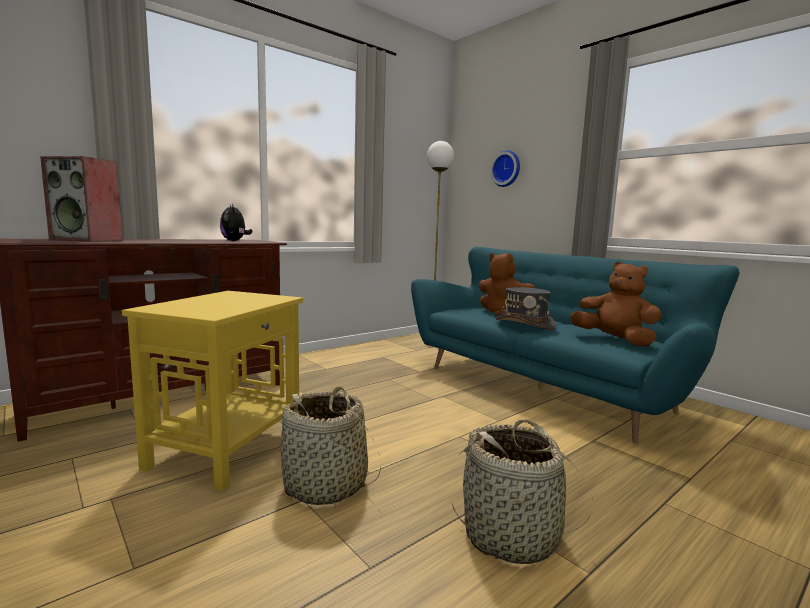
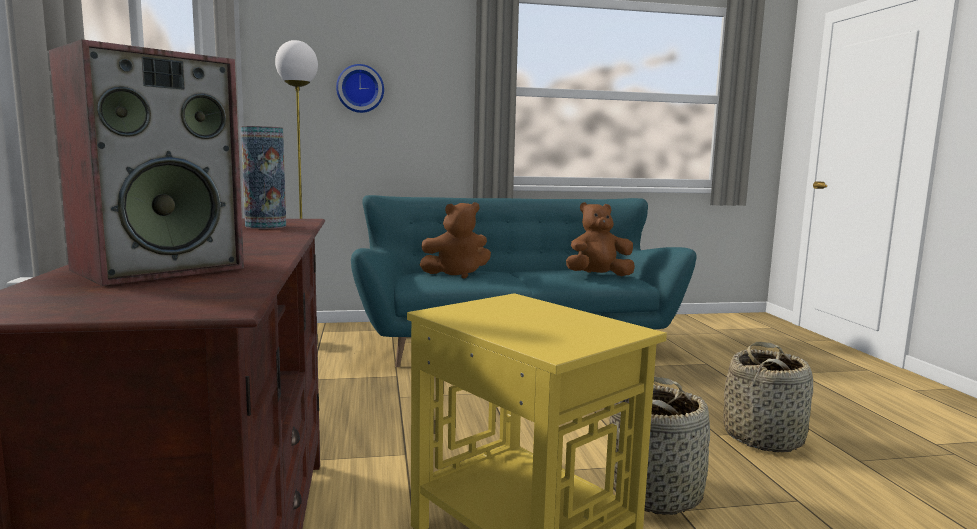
camera: 60 degrees left, 0 degrees up
(235, 241) = (265, 226): plush toy -> vase
(525, 324) = (516, 280): grey hat -> none

